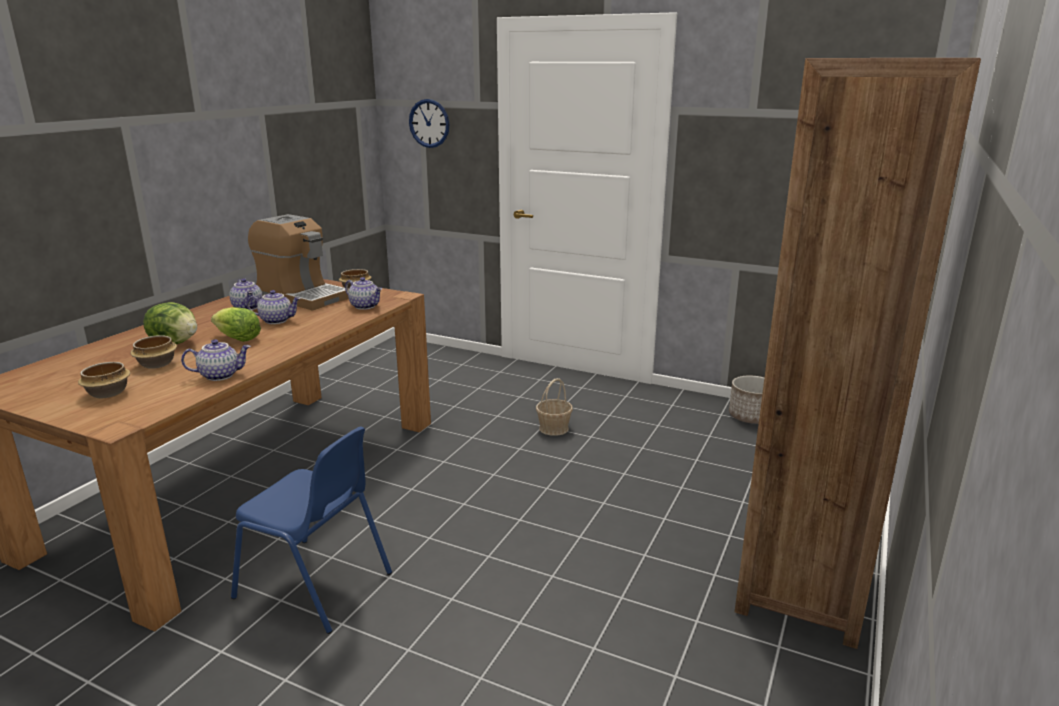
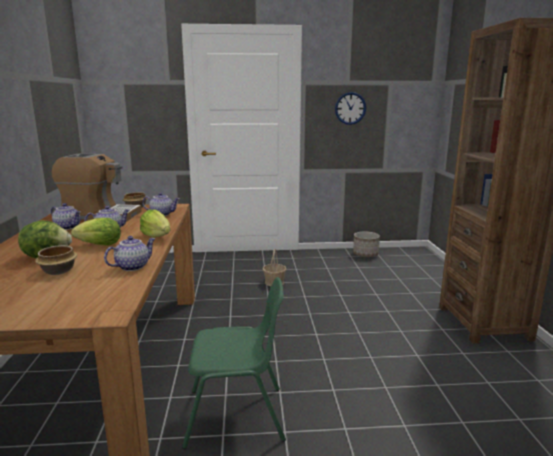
camera: 30 degrees left, 5 degrees down
(108, 393) = (52, 297): bowl -> none
(306, 339) = (157, 236): none -> lettuce
(316, 585) = (237, 416): blue chair -> green chair
(429, 123) = (129, 96): wall clock -> wall clock (350, 108)

